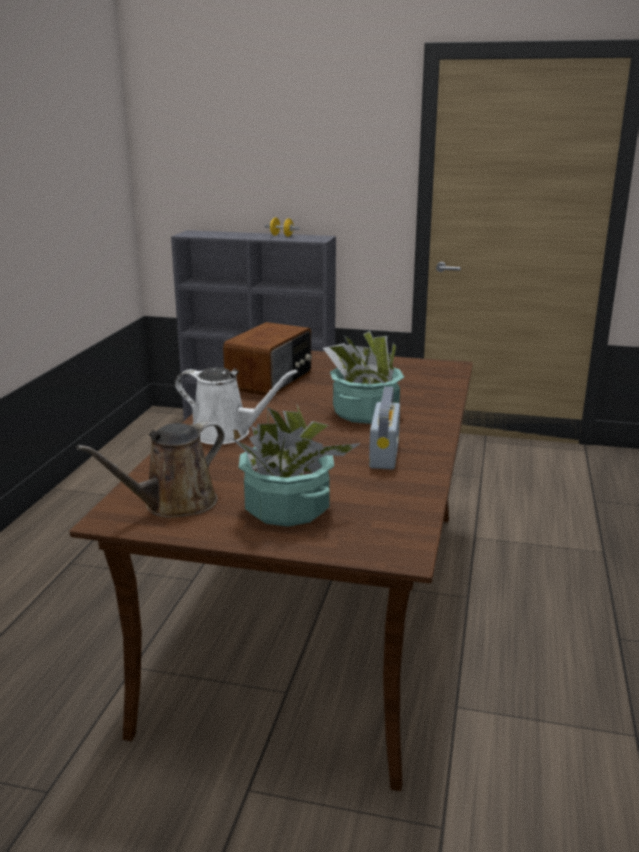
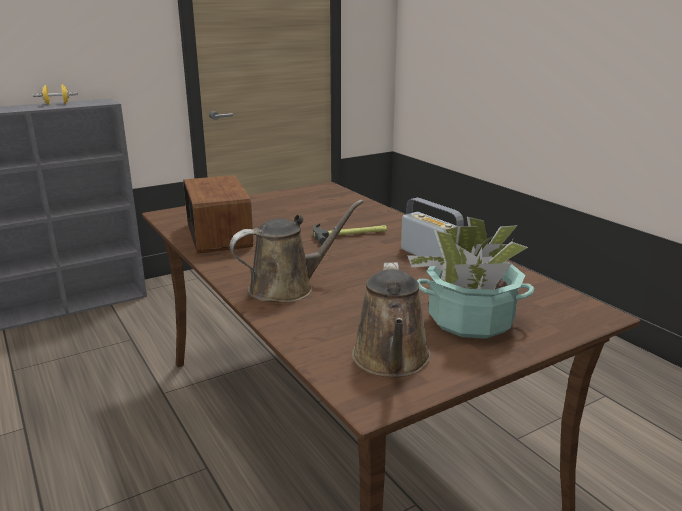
camera: 45 degrees left, 0 degrees up
(226, 433) = (288, 288): white watering can -> brown watering can
(365, 413) = (350, 235): potted plant -> hammer

